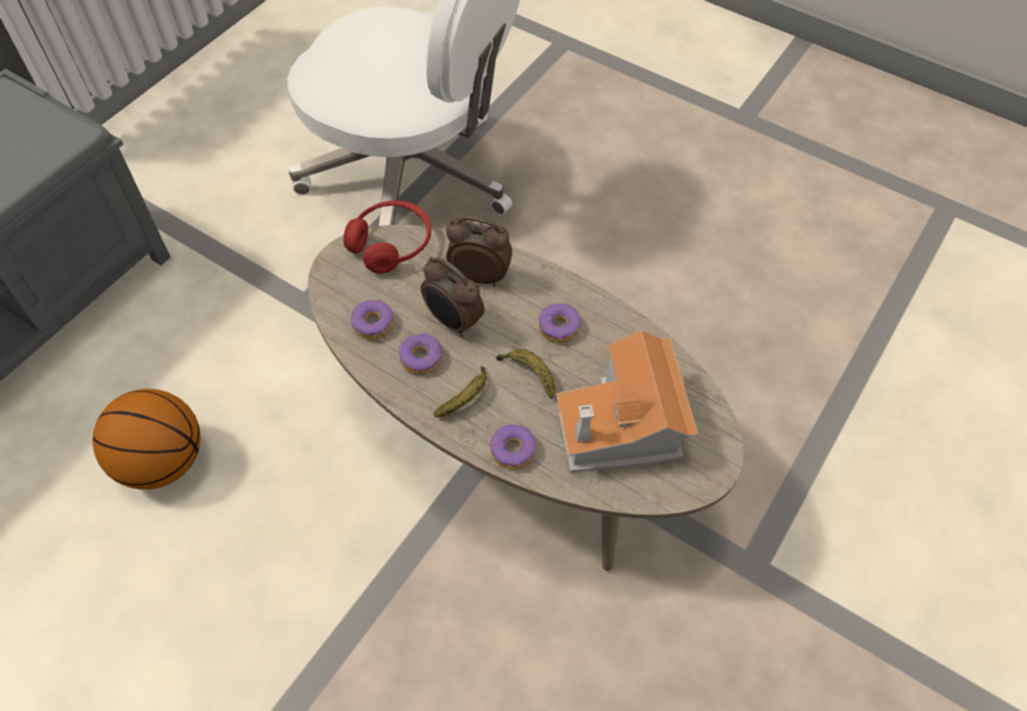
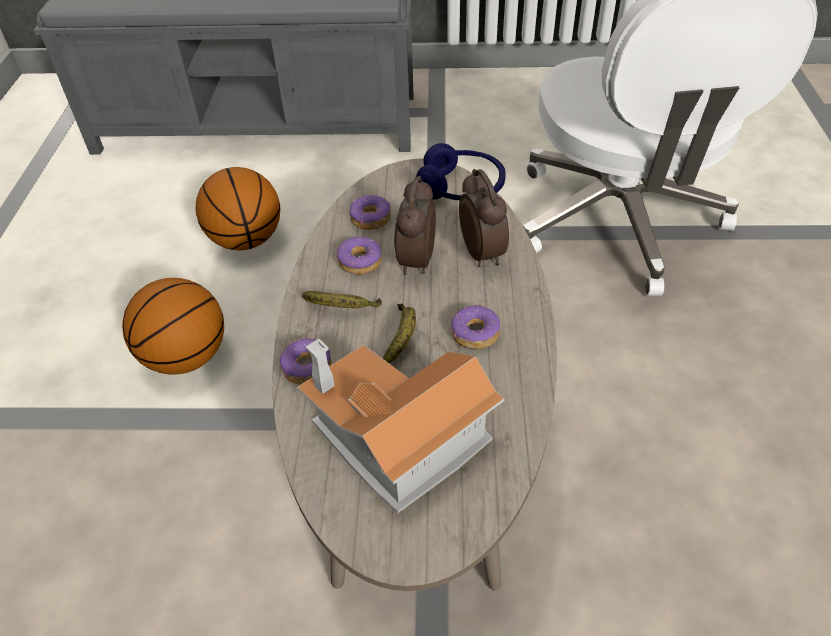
camera: 60 degrees right, 10 degrees down
(283, 585) = (185, 357): none -> basketball
(391, 244) = (461, 188): red headphones -> blue headphones

